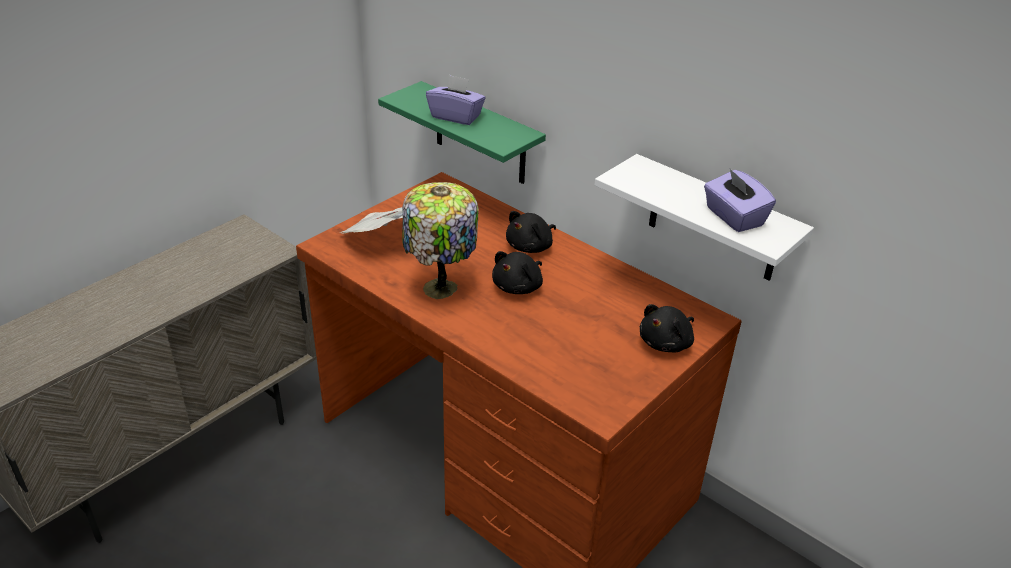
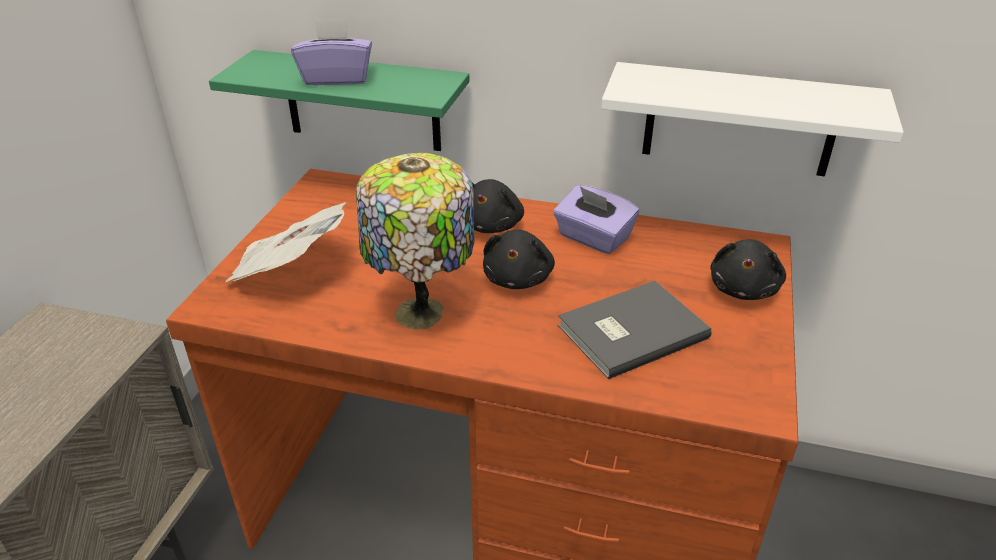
camera: 25 degrees left, 0 degrees up
(561, 342) = (629, 330): none -> grey book
(733, 217) = (803, 100): purple tissue box -> purple tissue box (593, 238)

